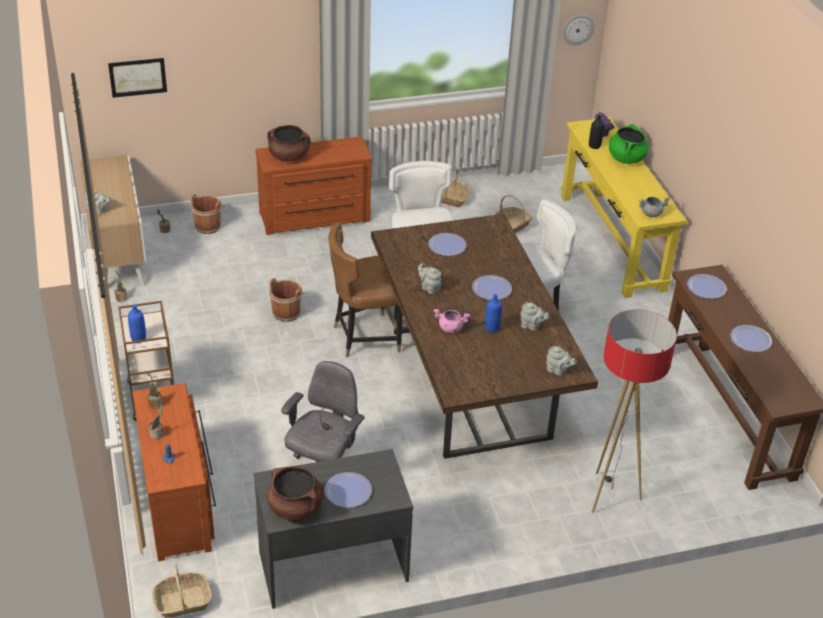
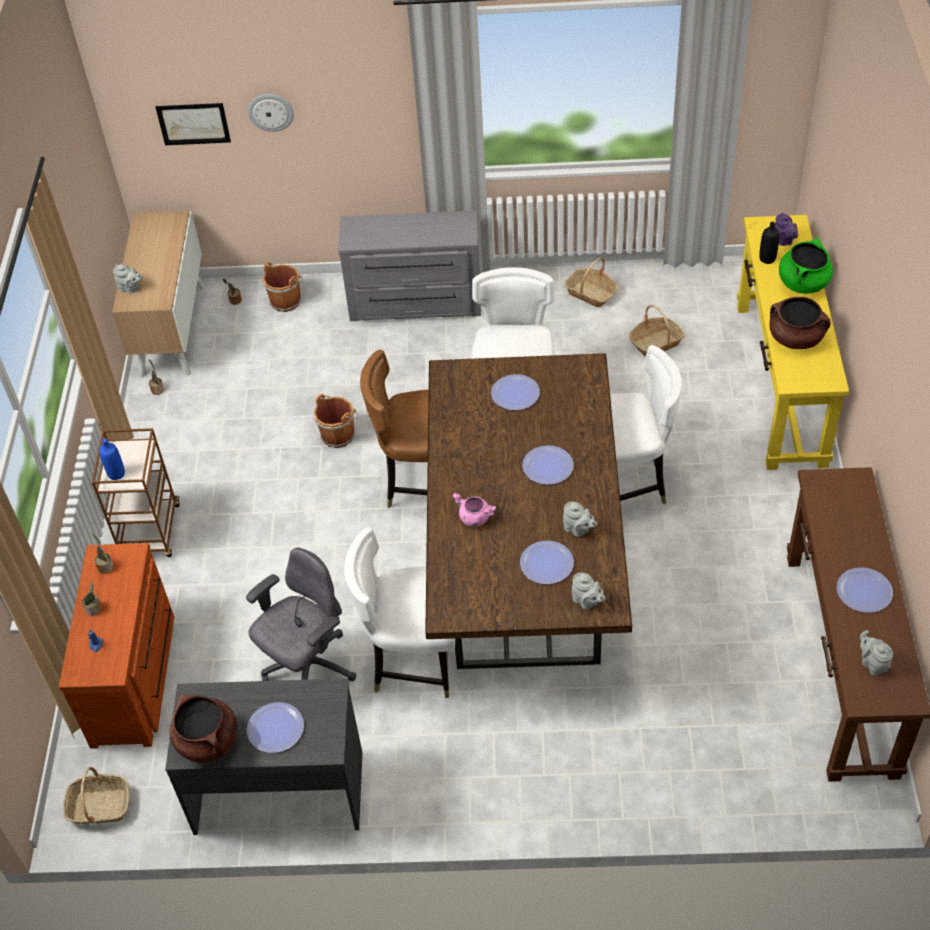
camera: 20 degrees right, 10 degrees up
(289, 156) = (377, 232): brown cooking pot -> brown cooking pot (796, 338)
(315, 218) = (415, 304): brown dresser -> grey dresser
(408, 459) = (413, 662): none -> white chair
(429, 288) = (470, 454): grey teapot -> grey teapot (872, 663)
(492, 328) = (526, 525): blue bottle -> none
(577, 29) = (775, 92): wall clock -> wall clock (270, 111)
(610, 494) = (644, 755): floor lamp -> none
(651, 213) = (804, 374): grey cooking pot -> none
(706, 287) = (835, 501): plate -> plate (547, 563)

